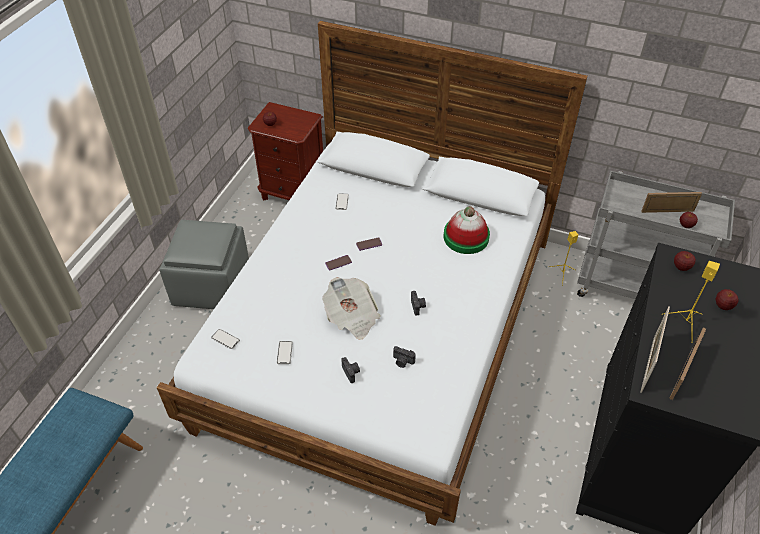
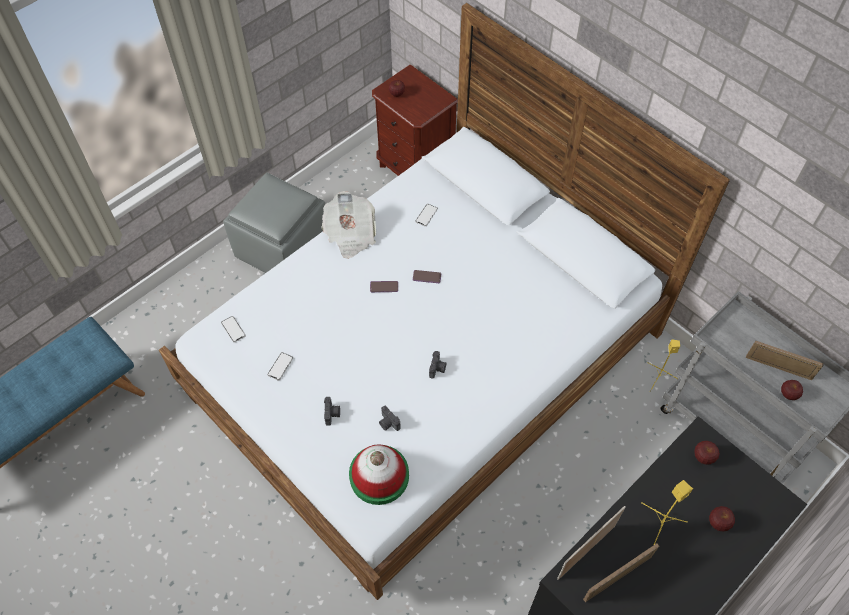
camera: 25 degrees right, 10 degrees up
(352, 317) = (365, 354): newspaper -> newspaper (350, 234)
(466, 237) = (535, 307): hat -> hat (379, 476)

